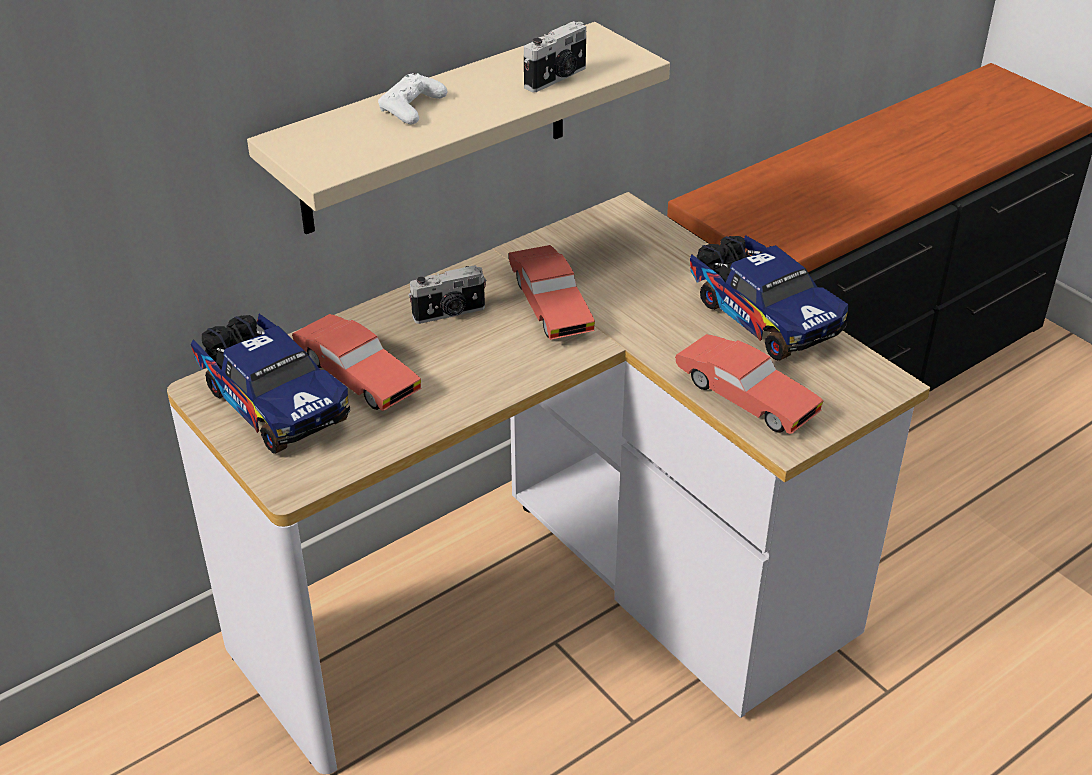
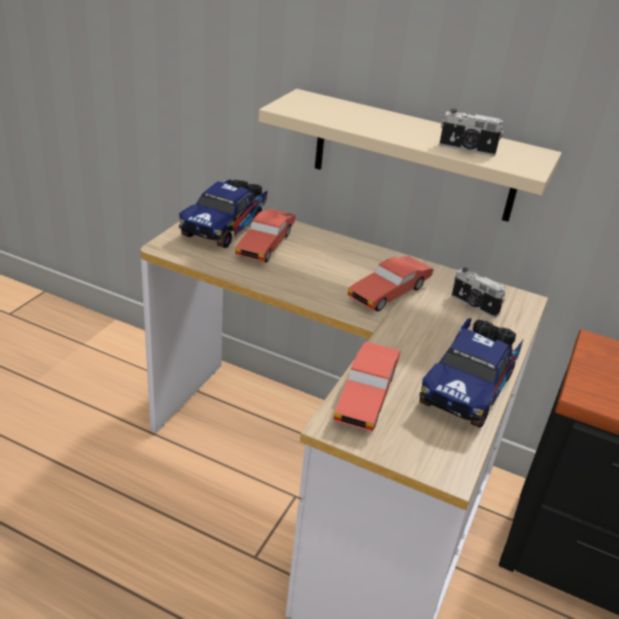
camera: 60 degrees right, 5 degrees down
(412, 107) = (376, 117): white game controller -> none
(449, 313) = (347, 260): camera -> camera (473, 305)

